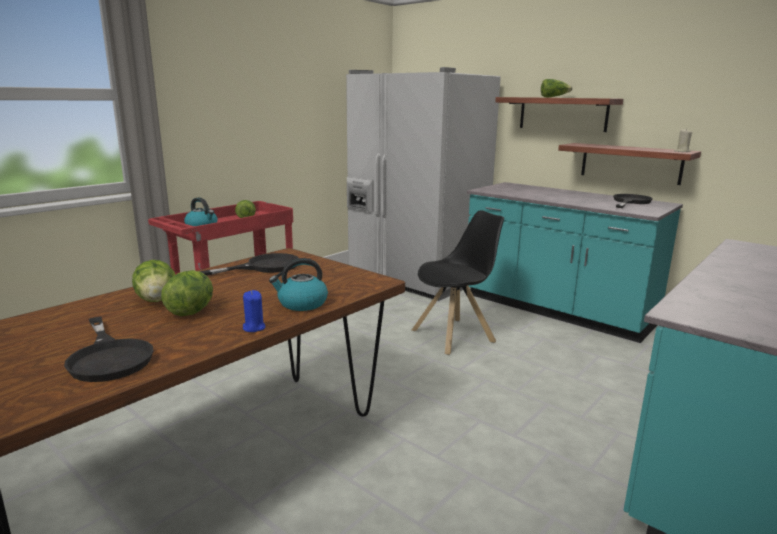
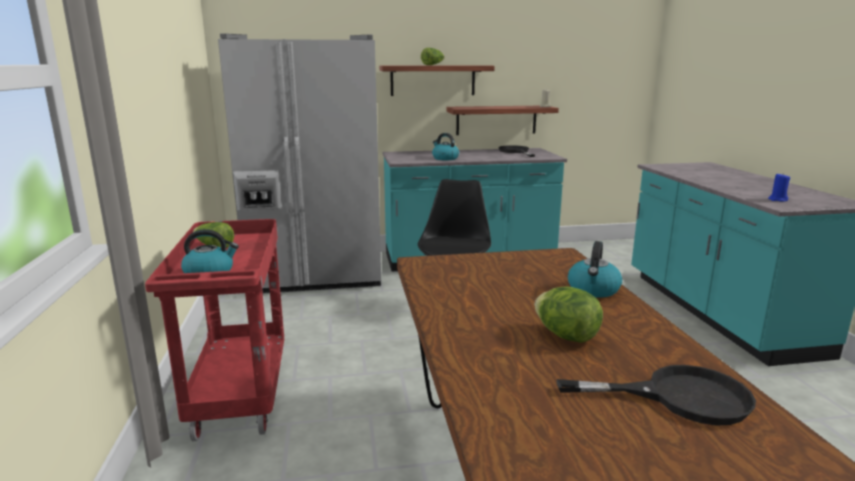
camera: 50 degrees left, 0 degrees up
(157, 300) = (506, 346): lettuce -> none
(253, 327) = (643, 319): blue candle -> blue candle (777, 200)
(264, 267) = (453, 279): black frying pan -> none
(529, 194) = (445, 158): none -> kettle

